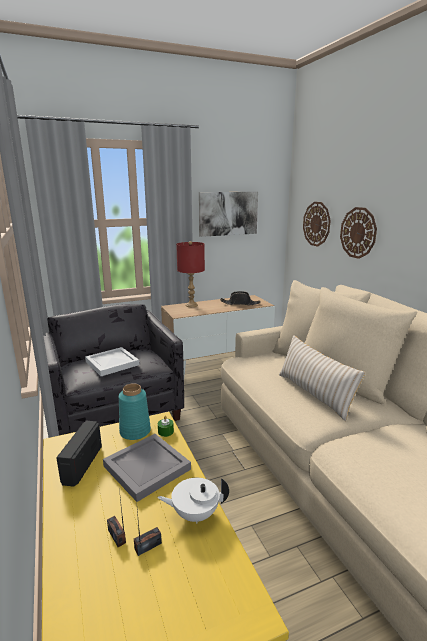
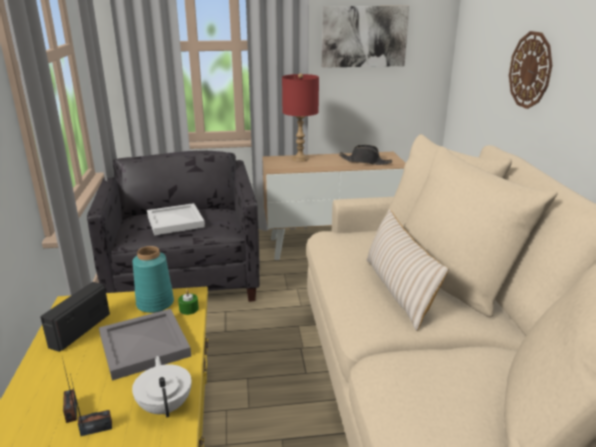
camera: 15 degrees right, 5 degrees up
(195, 514) = (165, 405): white teapot -> white teapot turned 60 degrees clockwise
(316, 224) = (485, 55): wall clock -> none

